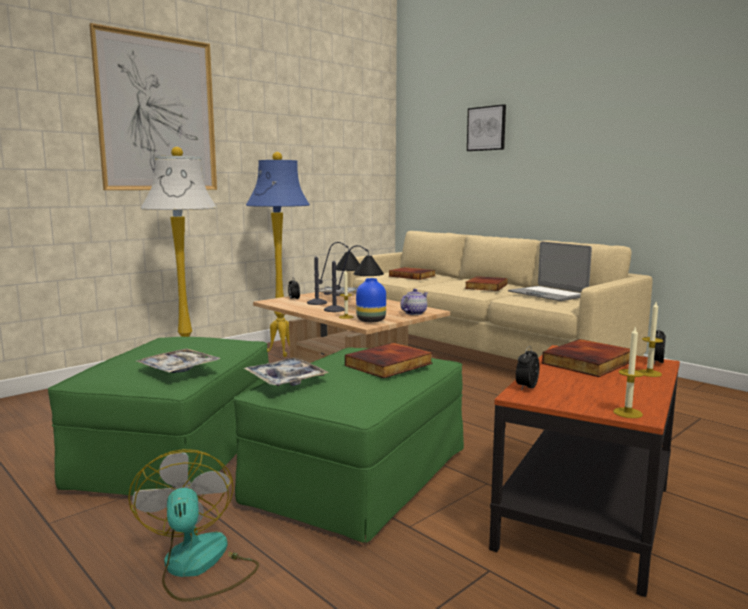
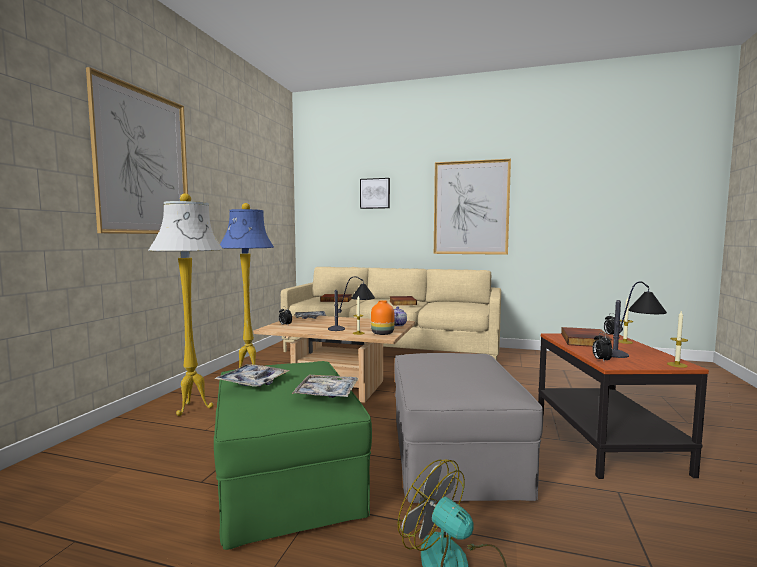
camera: 30 degrees left, 5 degrees down
(285, 379) = (431, 385): tray -> tray (253, 382)
(337, 303) = (326, 324): table lamp -> table lamp (633, 352)
(357, 478) = (454, 456): green ottoman -> grey ottoman
(370, 320) = (382, 333): blue vase -> orange vase
(389, 365) = (471, 362): book -> none
(547, 294) = (450, 304): laptop -> none
(616, 146) = (471, 208): none -> picture

